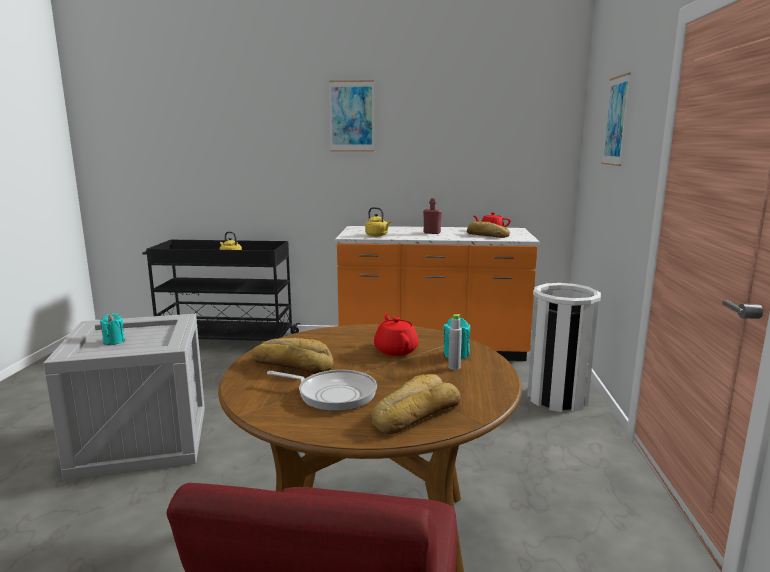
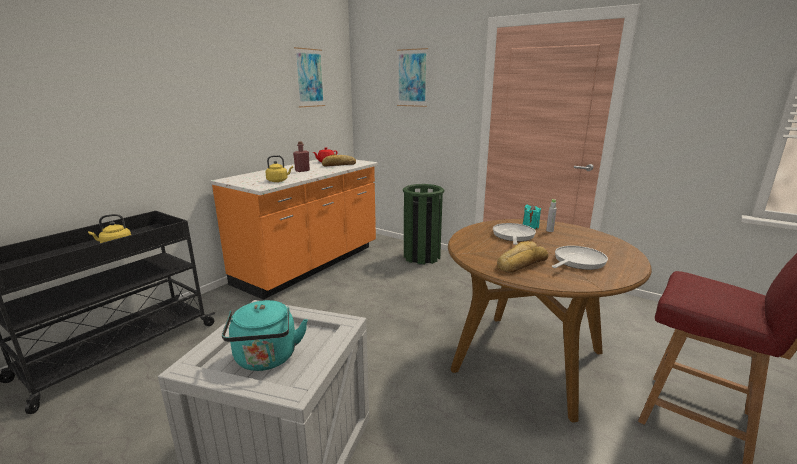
camera: 60 degrees left, 5 degrees up
(114, 341) = (266, 359): turquoise candle -> turquoise kettle
(352, 116) = (197, 67): picture -> picture (309, 78)
(396, 350) = (513, 236): red teapot -> frying pan
(414, 414) = (610, 250): bread -> none
(557, 398) = (422, 256): white trash can -> green trash can

